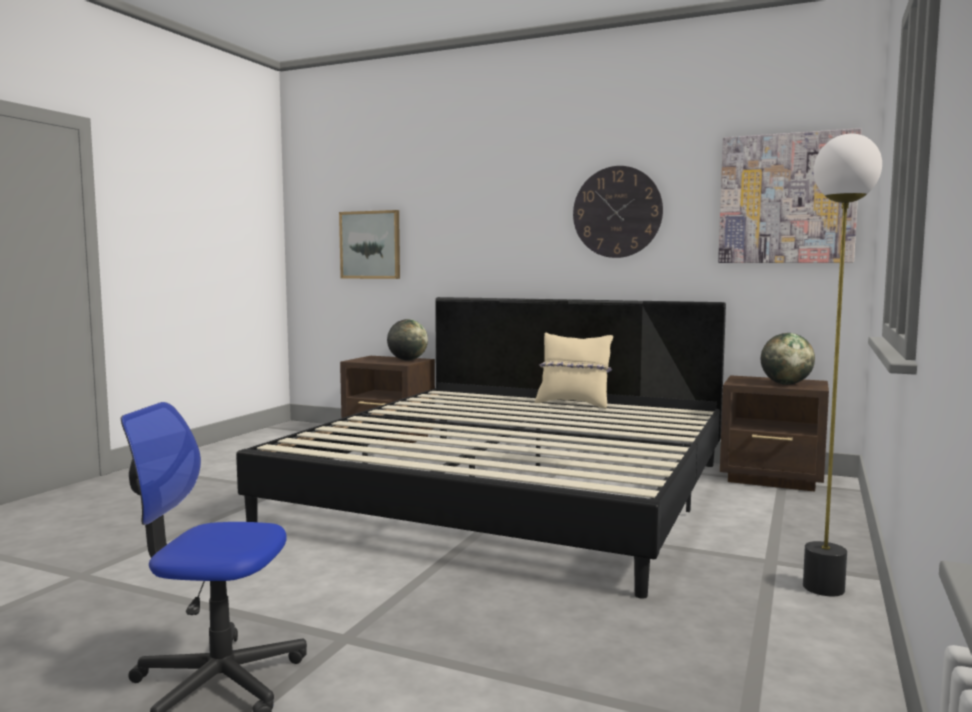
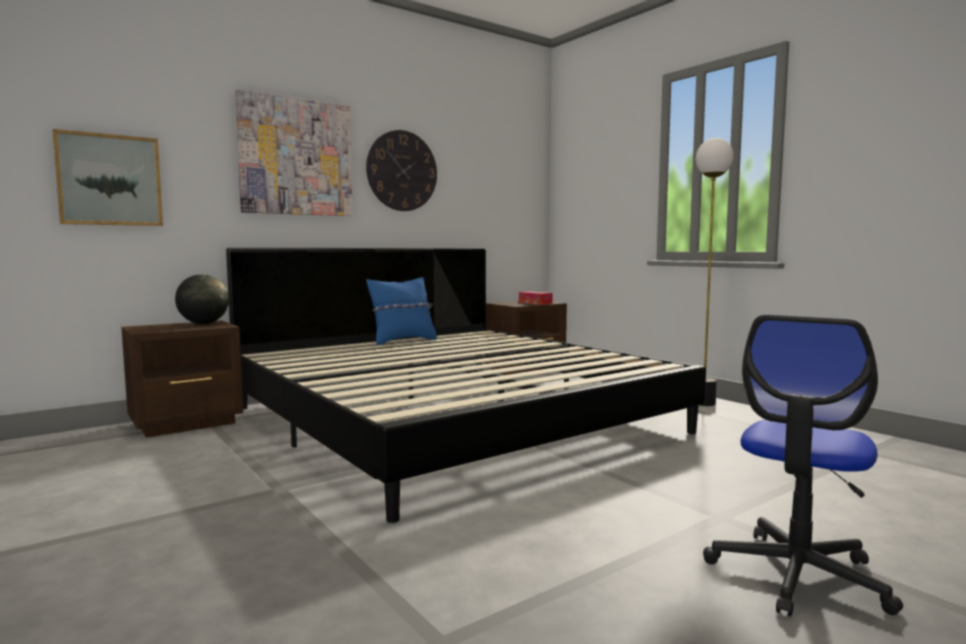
camera: 60 degrees left, 0 degrees up
(574, 404) = (402, 341): beige pillow -> blue pillow
(785, 384) = (535, 303): globe -> tissue box
(787, 199) = (509, 174): picture -> picture (296, 157)

